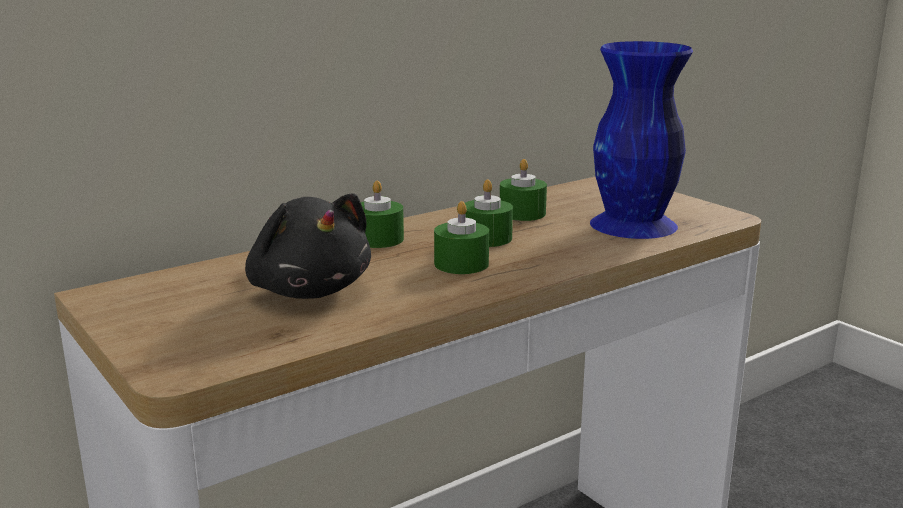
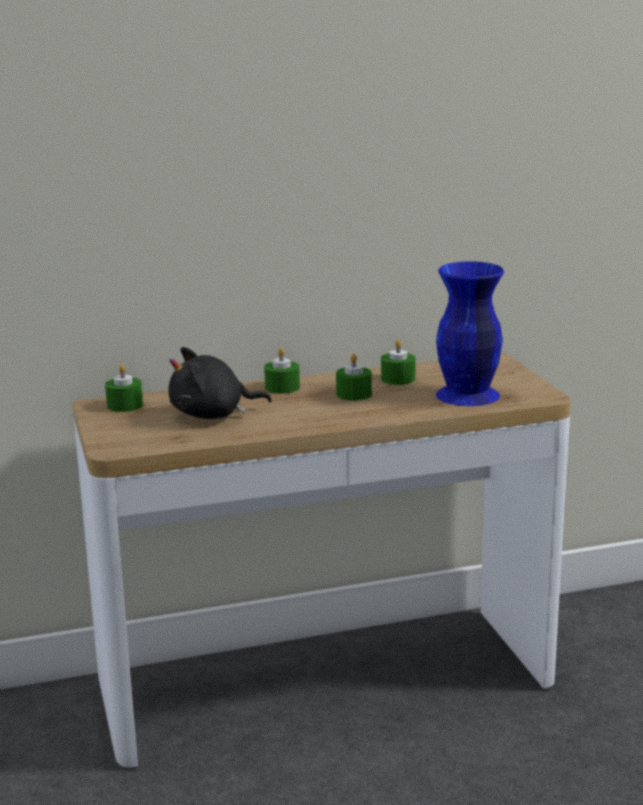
camera: 20 degrees right, 0 degrees up
(309, 290) = (213, 415): black plush toy -> black plush toy turned 90 degrees clockwise
(461, 264) = (319, 409): green candle -> green candle (125, 405)

